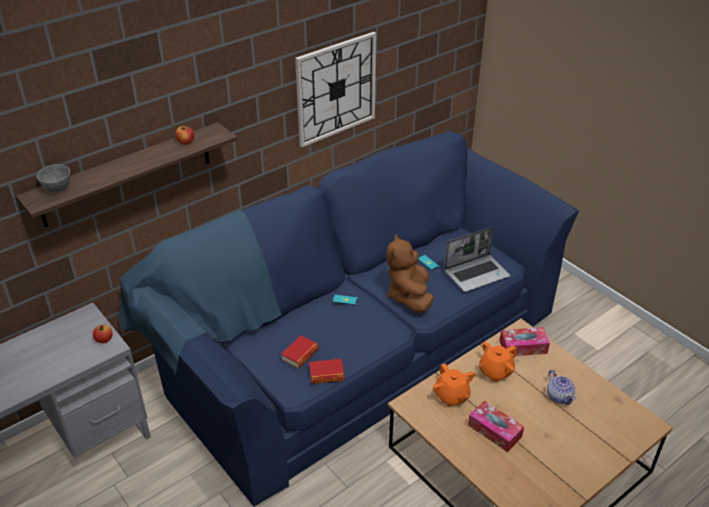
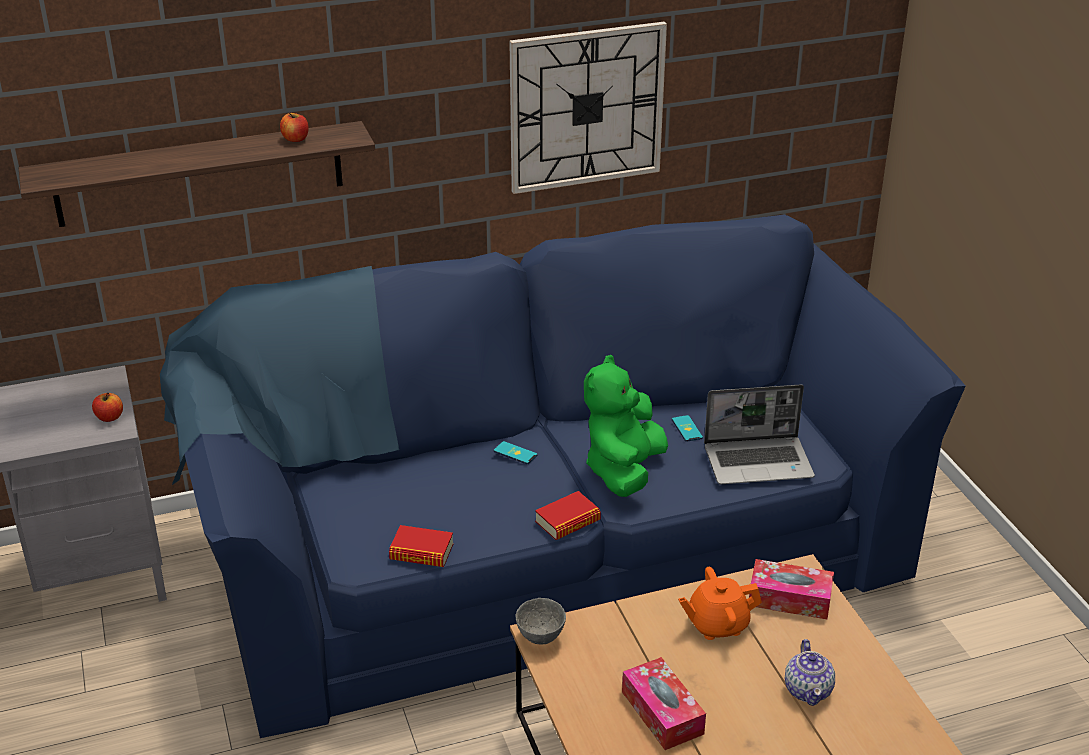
camera: 20 degrees right, 5 degrees down
(58, 189) = (78, 168): grey bowl -> grey bowl (541, 637)
(300, 355) = (398, 515): book -> book (567, 521)
(409, 296) = (624, 471): brown plush toy -> green plush toy
(451, 396) = (621, 642): orange teapot -> none

